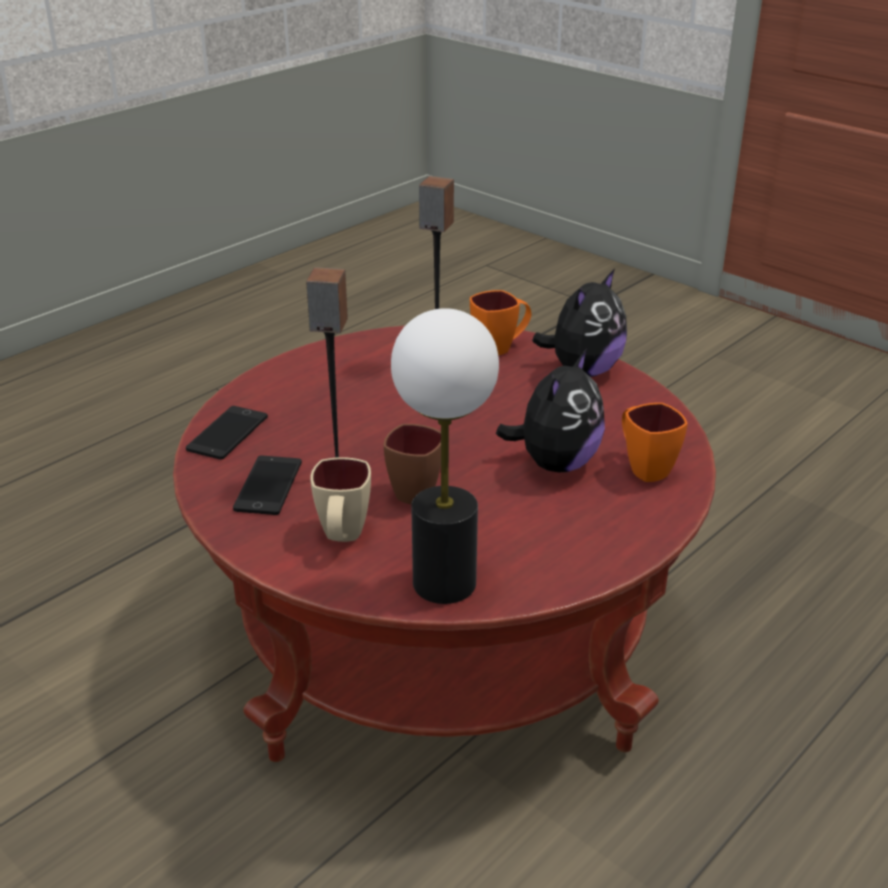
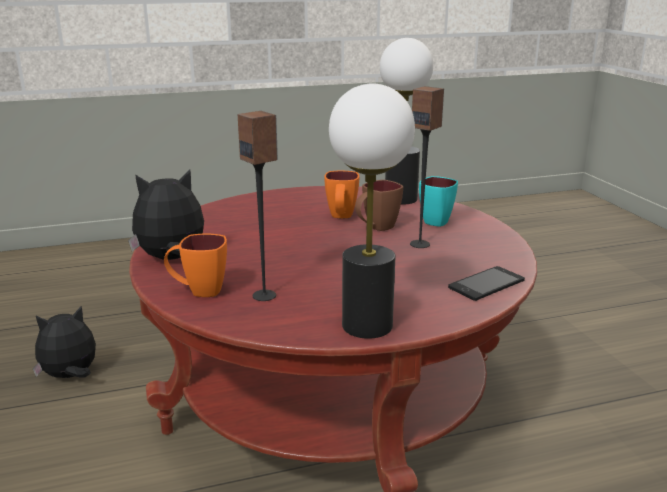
camera: 150 degrees left, 10 degrees down
(268, 486) = (469, 249): phone -> none
(318, 358) = (367, 326): none -> table lamp
(342, 538) = (439, 220): beige mug -> turquoise mug
(555, 463) = (282, 221): plush toy -> plush toy (70, 376)
(643, 467) = (239, 210): orange mug -> orange mug (341, 217)

